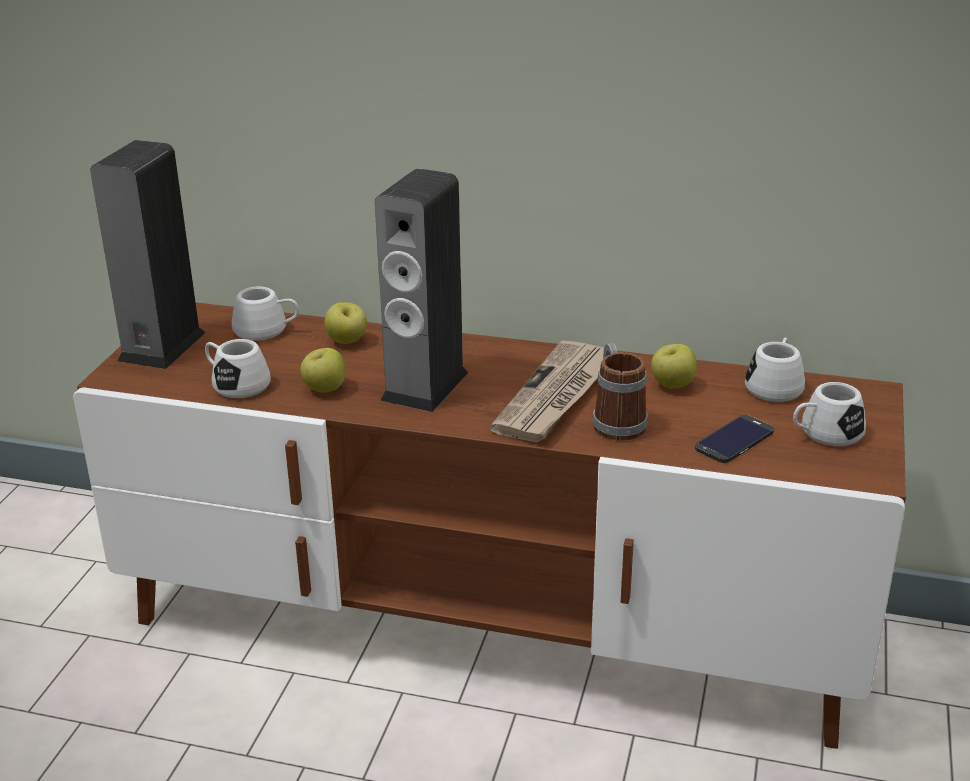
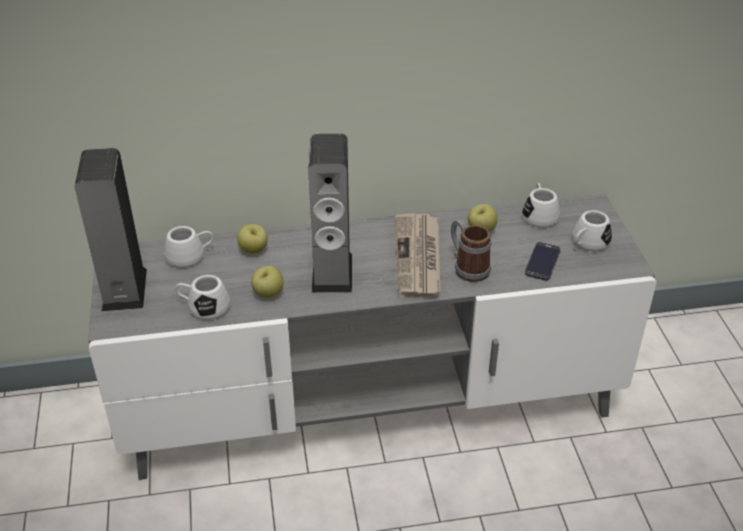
camera: 25 degrees left, 10 degrees up
(488, 625) = (371, 403): brown tv stand -> grey tv stand

